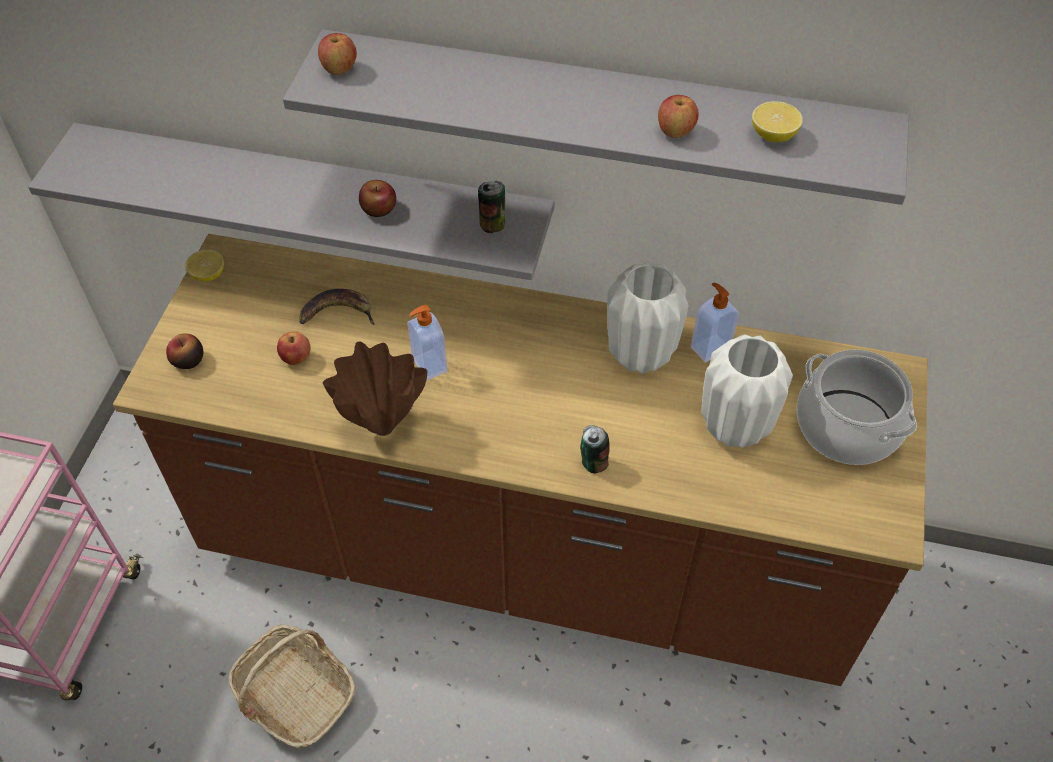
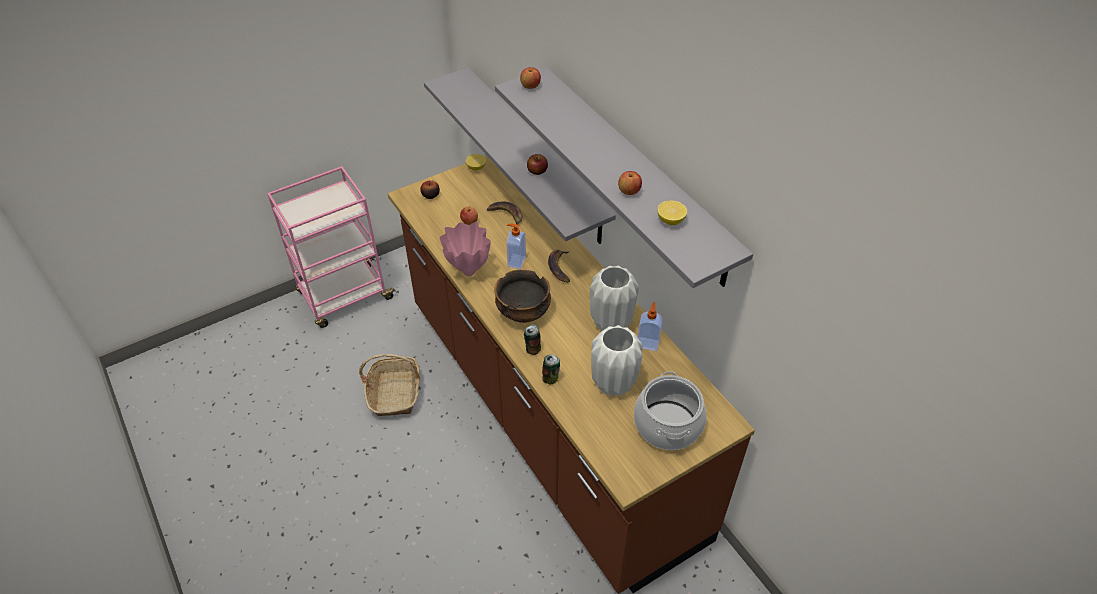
camera: 45 degrees right, 5 degrees down
(381, 427) = (468, 271): brown vase -> pink vase
(492, 224) = (575, 207): can -> can (551, 378)
(493, 332) = (559, 267): none -> banana
(524, 425) = (524, 313): none -> bowl

